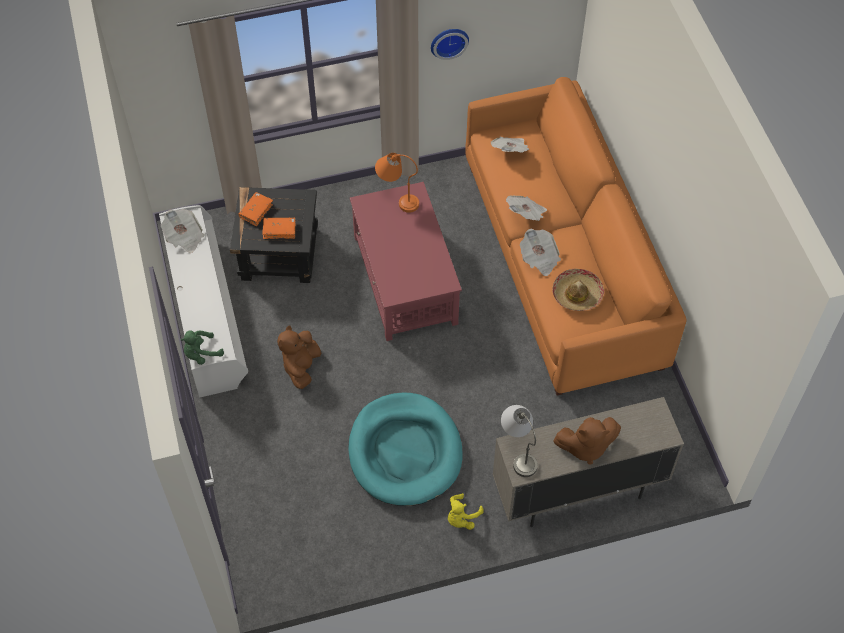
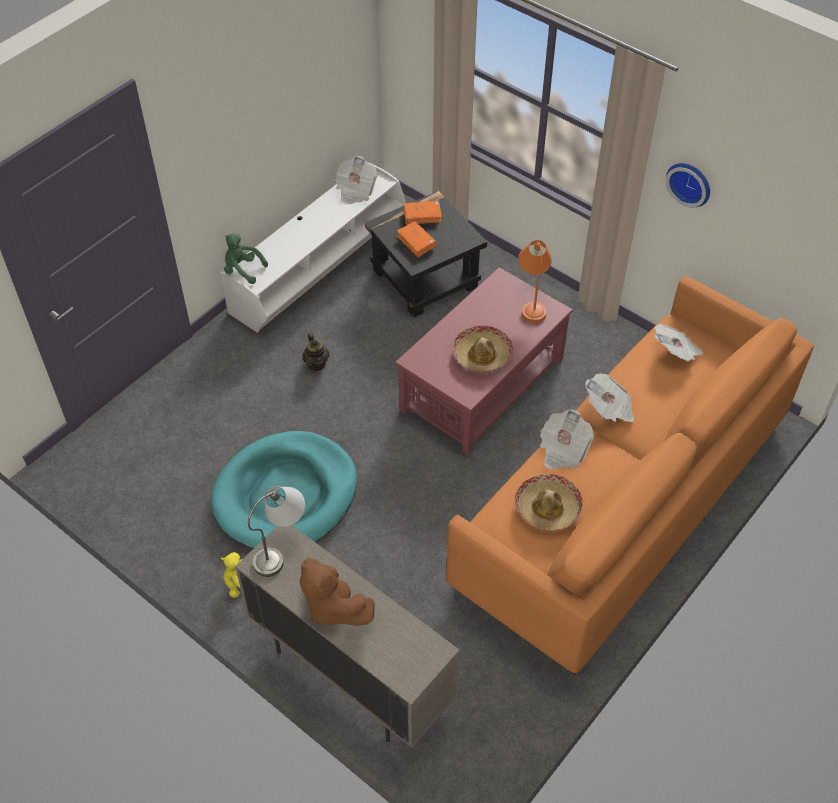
camera: 55 degrees right, 5 degrees down
(301, 367) = (316, 364): brown plush toy -> teapot
(420, 254) = (482, 354): none -> hat

